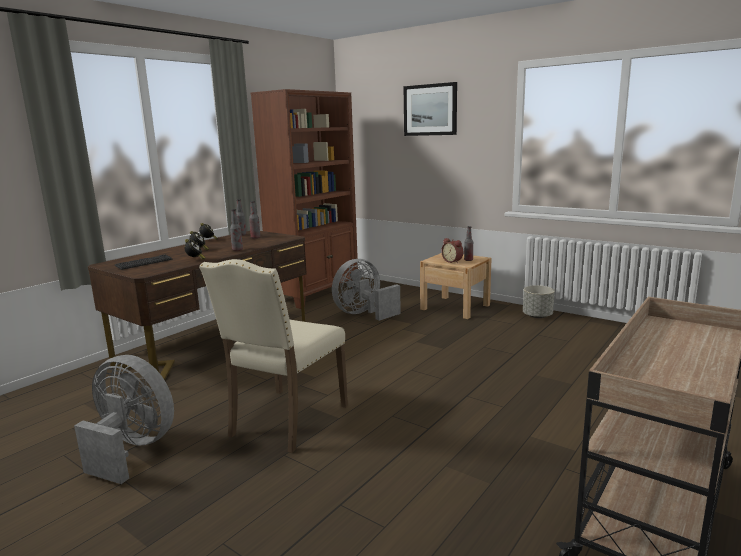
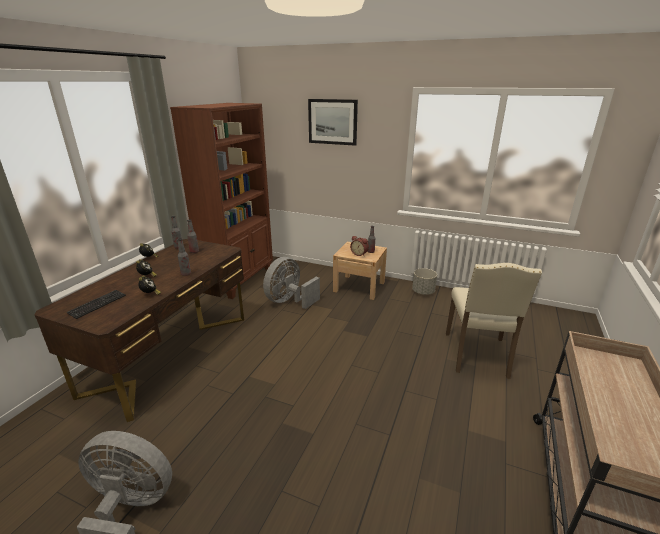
camera: 15 degrees left, 10 degrees up
(286, 421) = (268, 445): beige chair -> beige chair (478, 355)

